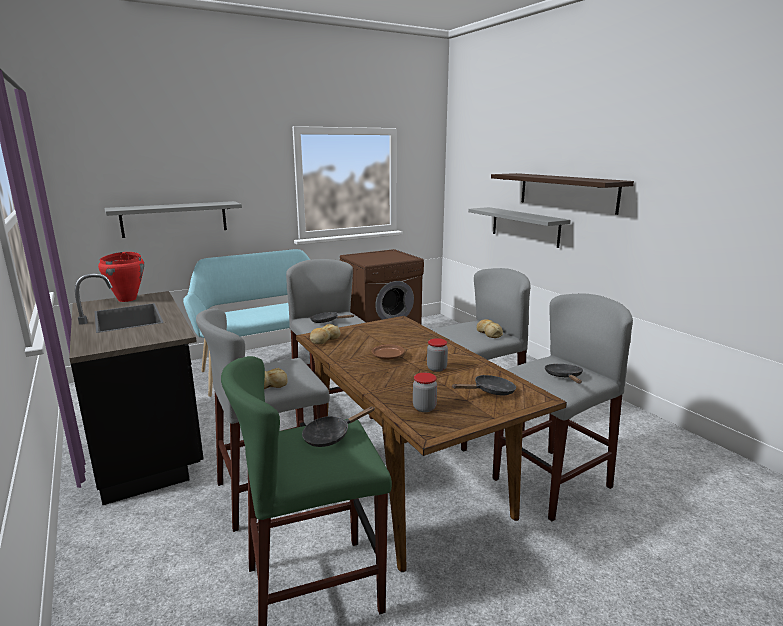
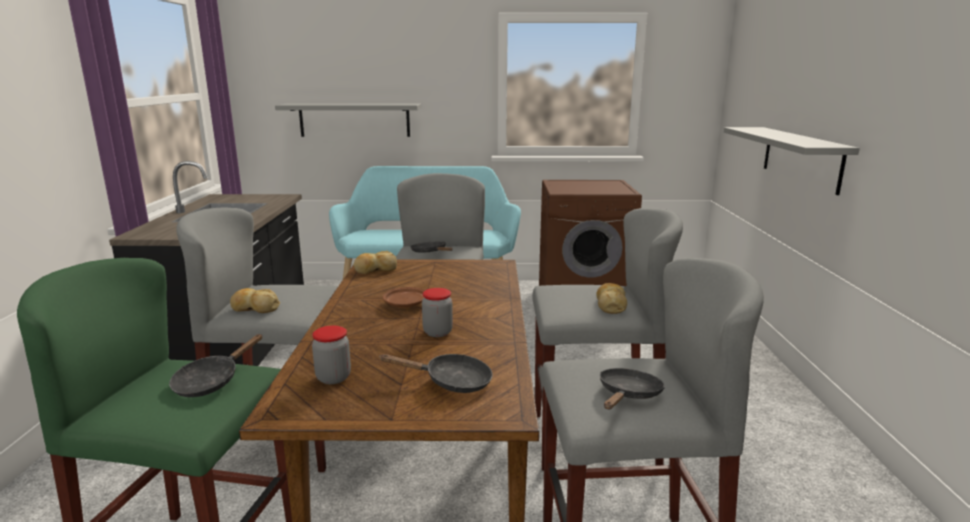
camera: 30 degrees right, 0 degrees up
(127, 299) = (253, 197): red cooking pot -> none
(331, 436) = (211, 381): black frying pan -> black frying pan turned 60 degrees counterclockwise
(567, 192) = (860, 100): shelf -> none

